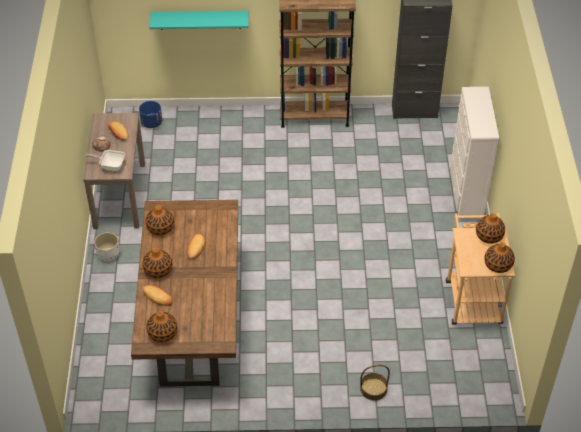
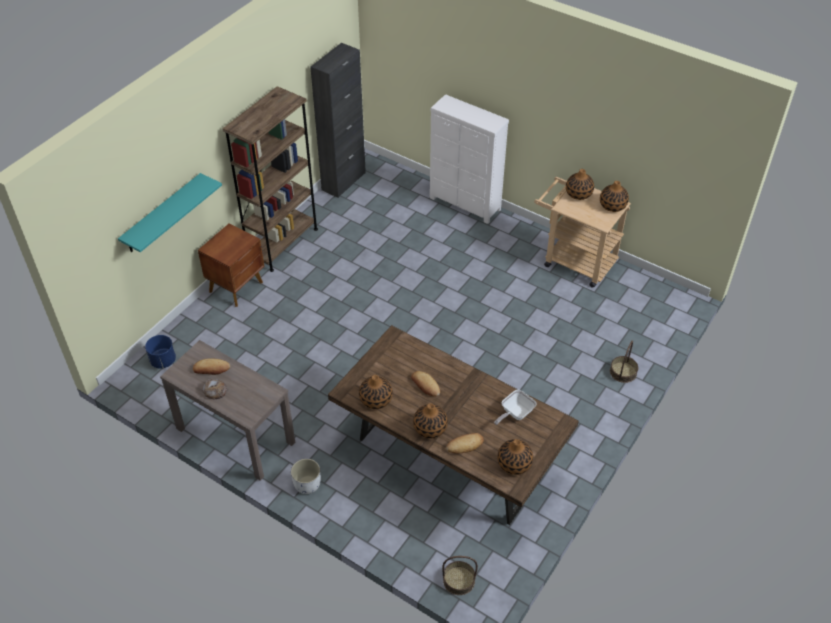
camera: 55 degrees left, 0 degrees up
(90, 380) = (459, 580): none -> basket
(110, 166) = (252, 398): frying pan -> frying pan (515, 414)
(249, 118) = (237, 287): none -> brown nightstand

